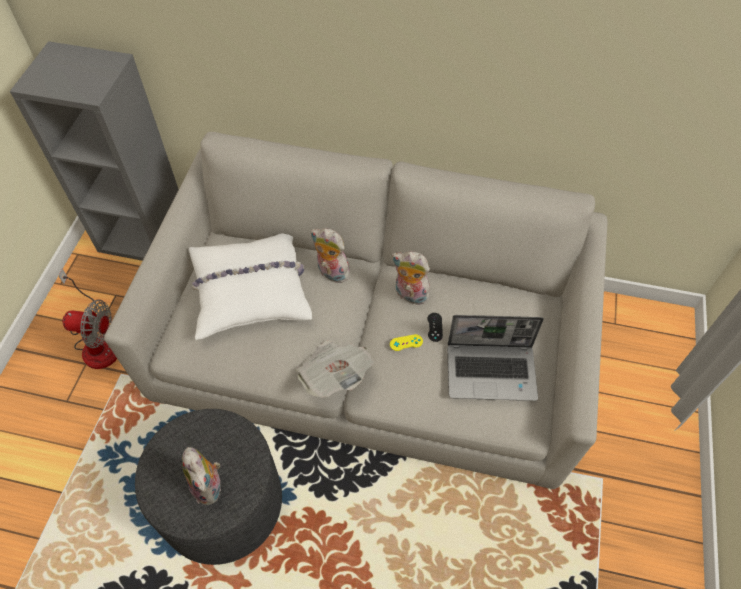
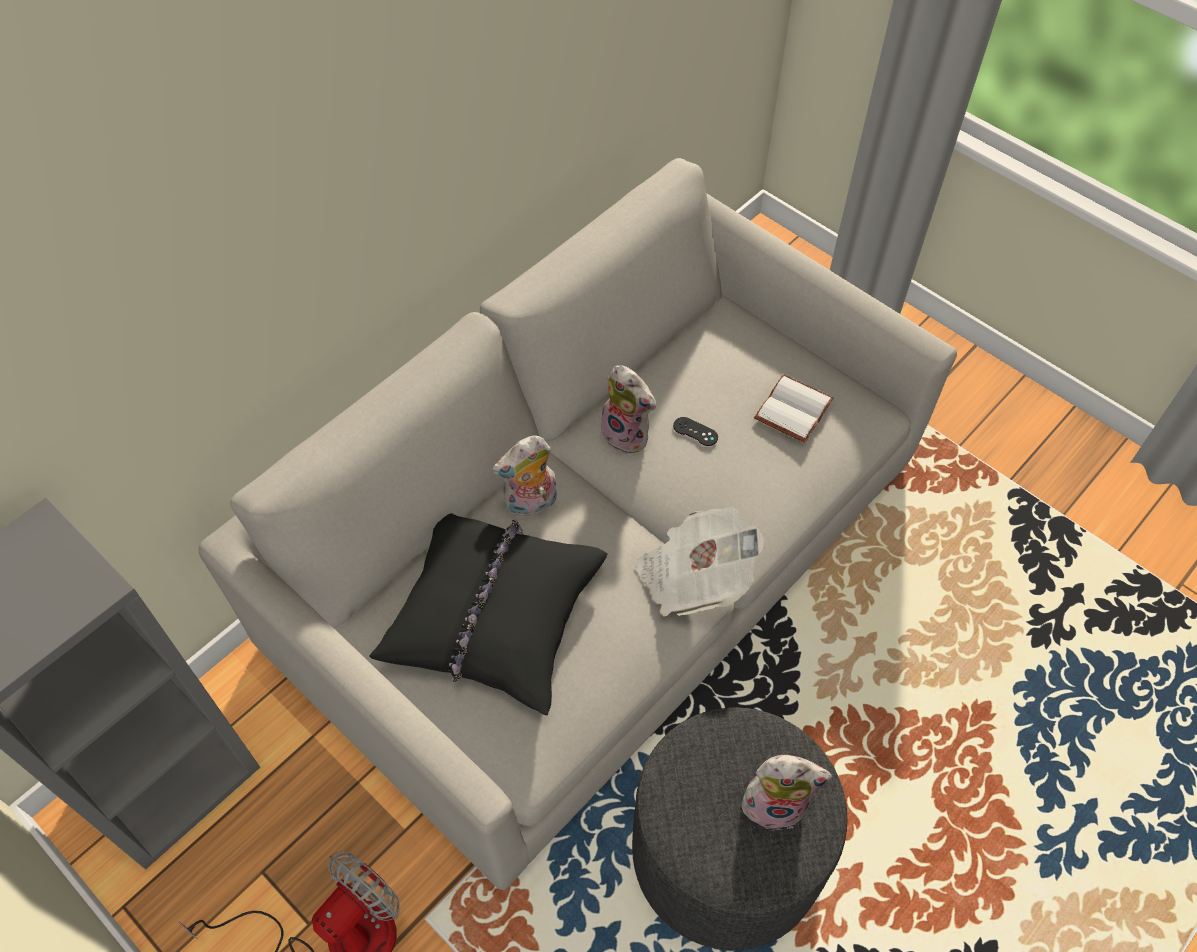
camera: 60 degrees left, 0 degrees up
(250, 290) = (493, 615): white pillow -> black pillow
(406, 342) = (698, 473): yellow game controller -> none
(409, 295) = (628, 434): plush toy -> plush toy turned 105 degrees counterclockwise
(492, 371) = (792, 408): laptop -> white book

